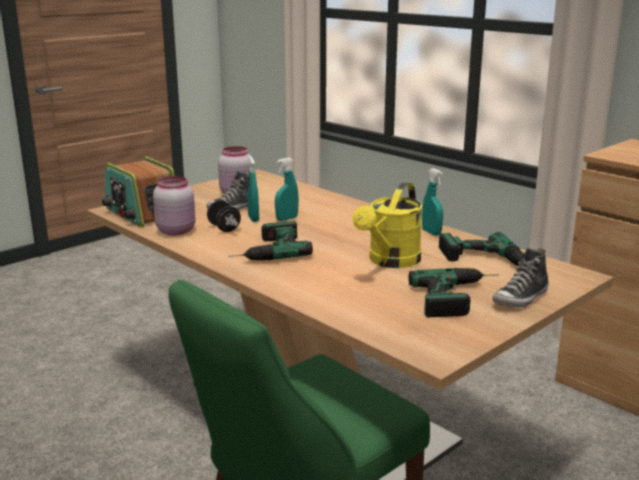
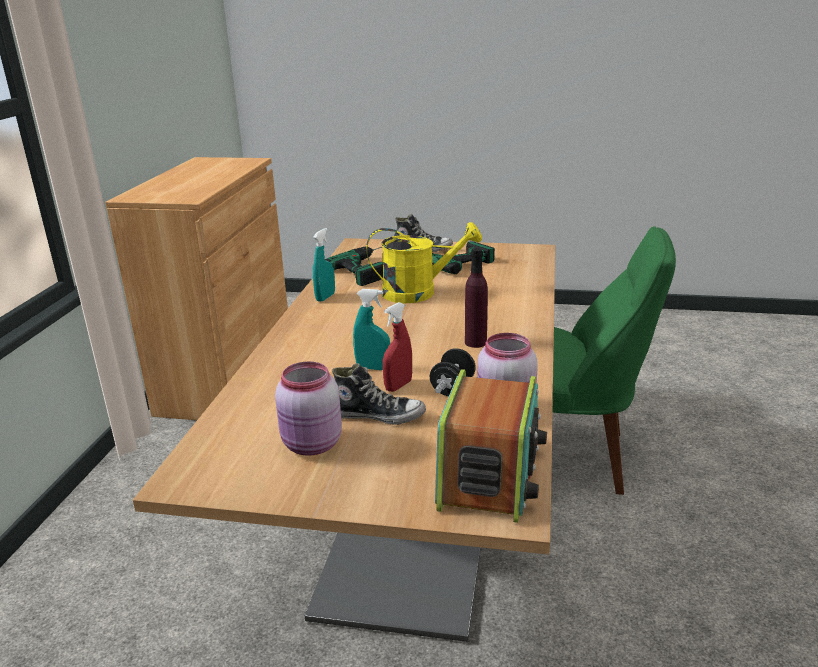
camera: 125 degrees left, 5 degrees up
(253, 218) = (398, 386): turquoise spray bottle -> red spray bottle
(265, 250) = (475, 342): power drill -> purple bottle

